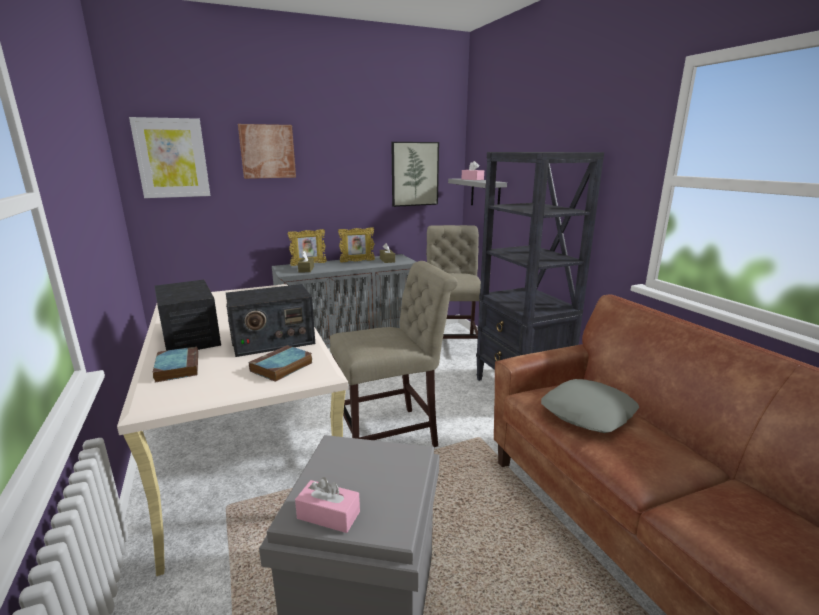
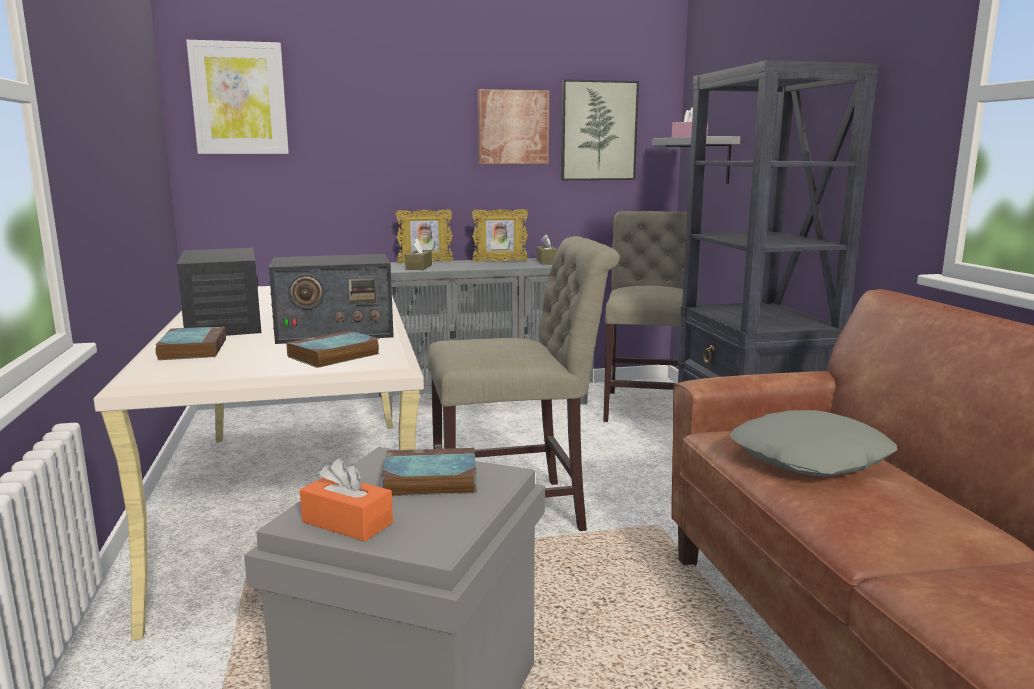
camera: 10 degrees right, 5 degrees down
(267, 151) = (373, 91): picture -> picture (513, 127)
(328, 515) = (347, 522): pink tissue box -> orange tissue box
(369, 465) = (428, 480): none -> book

